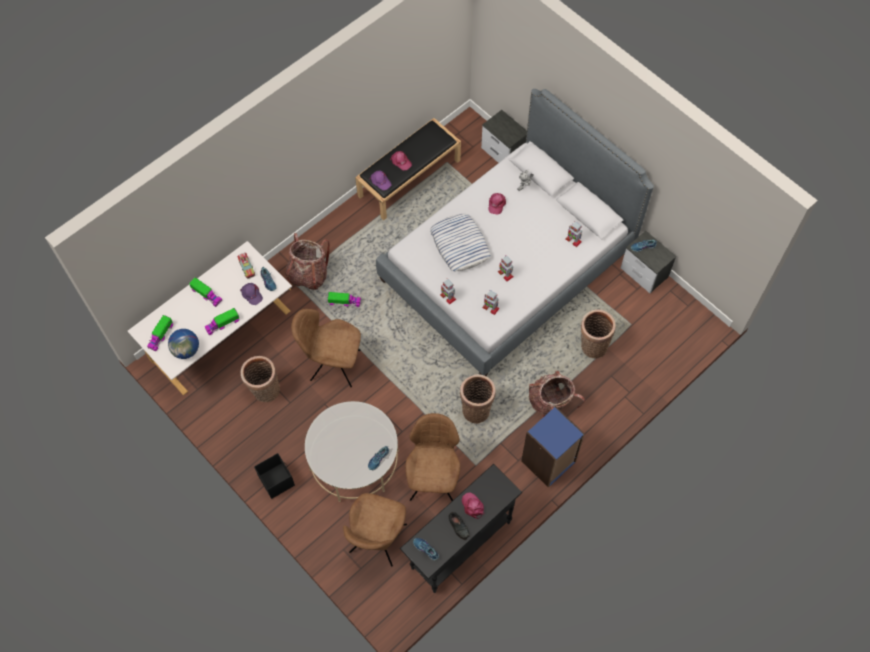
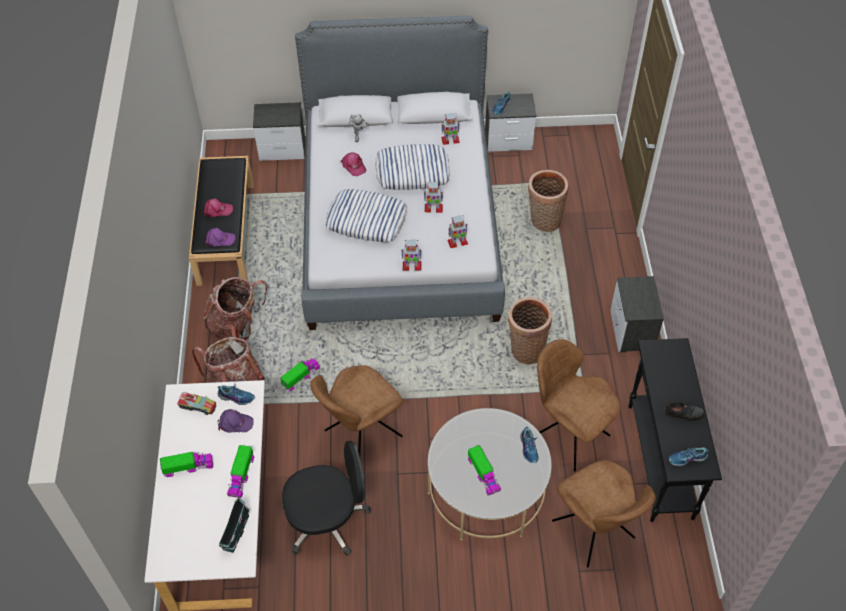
camera: 50 degrees left, 10 degrees down
(161, 336) = (189, 549): toy truck -> toy truck (483, 474)
(186, 350) = (235, 534): globe -> toy house
(264, 391) = (327, 520): basket -> black office chair
(276, 480) = (443, 581): black storage box -> none
(473, 506) = (671, 387): pink cap -> none
(524, 239) = (412, 171): none -> pillow
(548, 462) = (631, 331): blue bookcase -> nightstand
(551, 403) = (573, 288): backpack -> backpack (236, 324)

